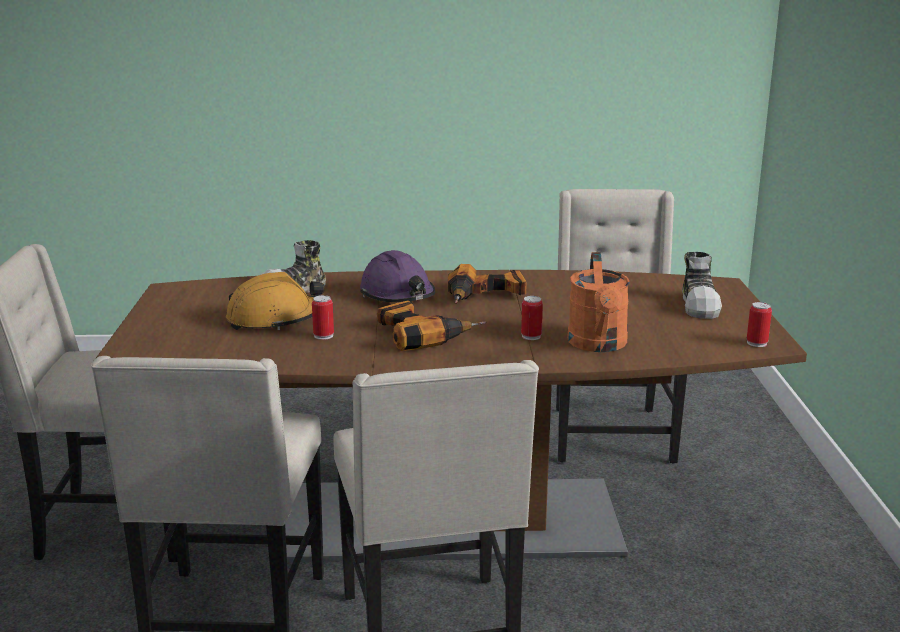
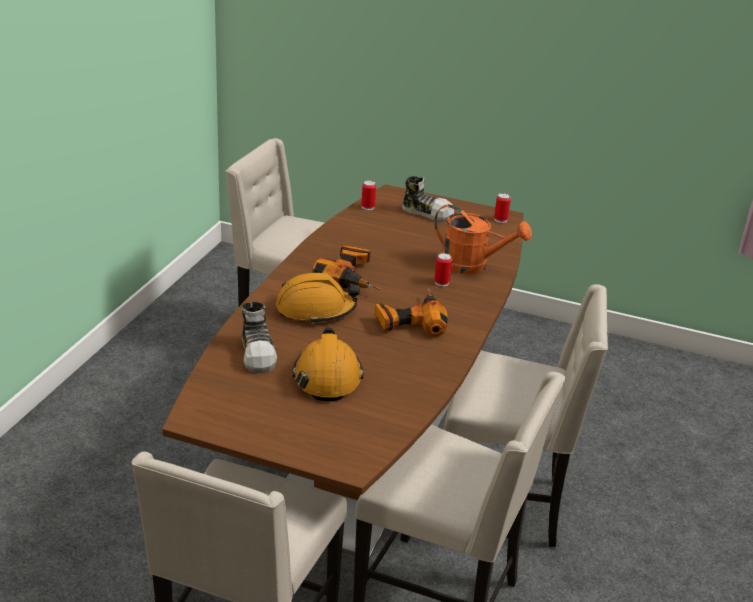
camera: 70 degrees left, 10 degrees up
(323, 336) = (383, 362): can -> can (368, 207)
(398, 295) = (315, 309): purple hard hat -> orange hard hat

